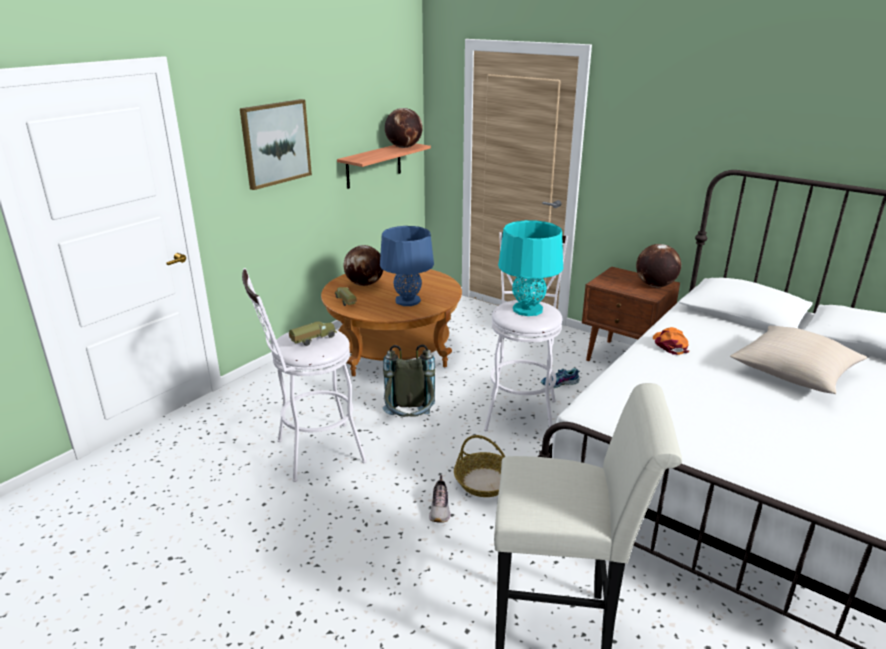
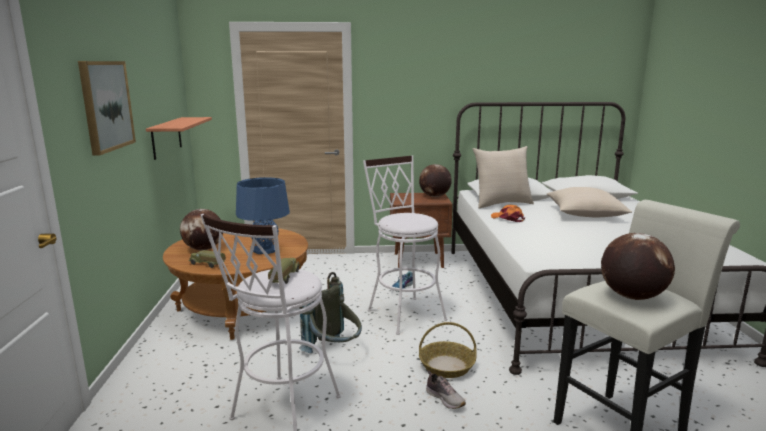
camera: 40 degrees left, 10 degrees down
(404, 147) = (191, 119): globe -> globe (631, 296)
(527, 309) = (408, 217): turquoise table lamp -> none
(706, 321) = (501, 204): none -> beige pillow

